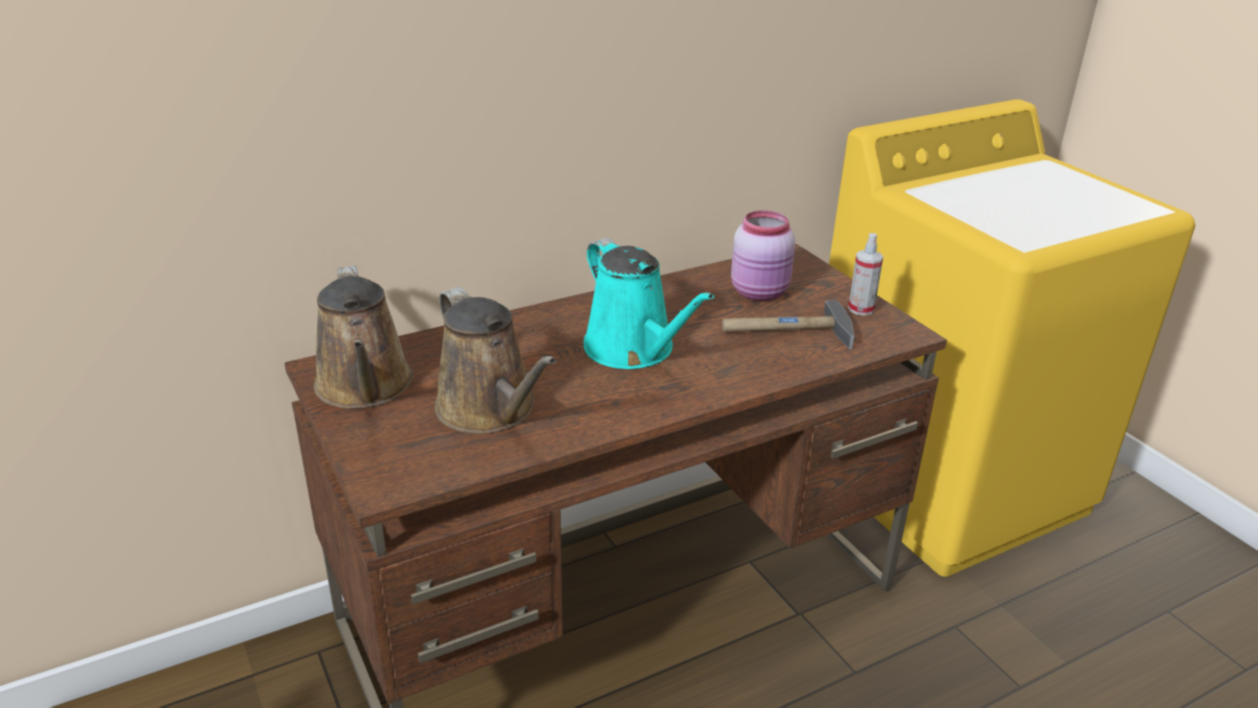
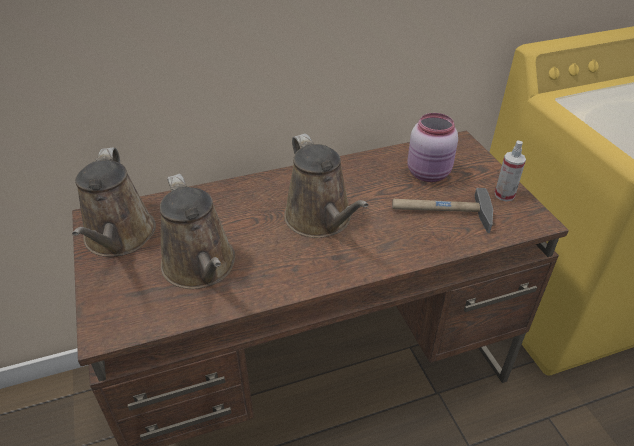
camera: 10 degrees right, 10 degrees up
(634, 350) = (321, 220): turquoise watering can -> brown watering can

